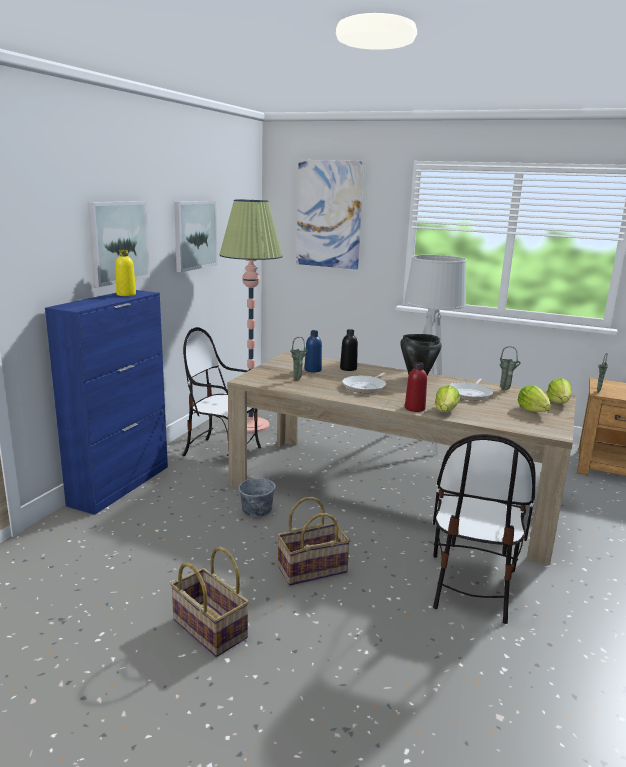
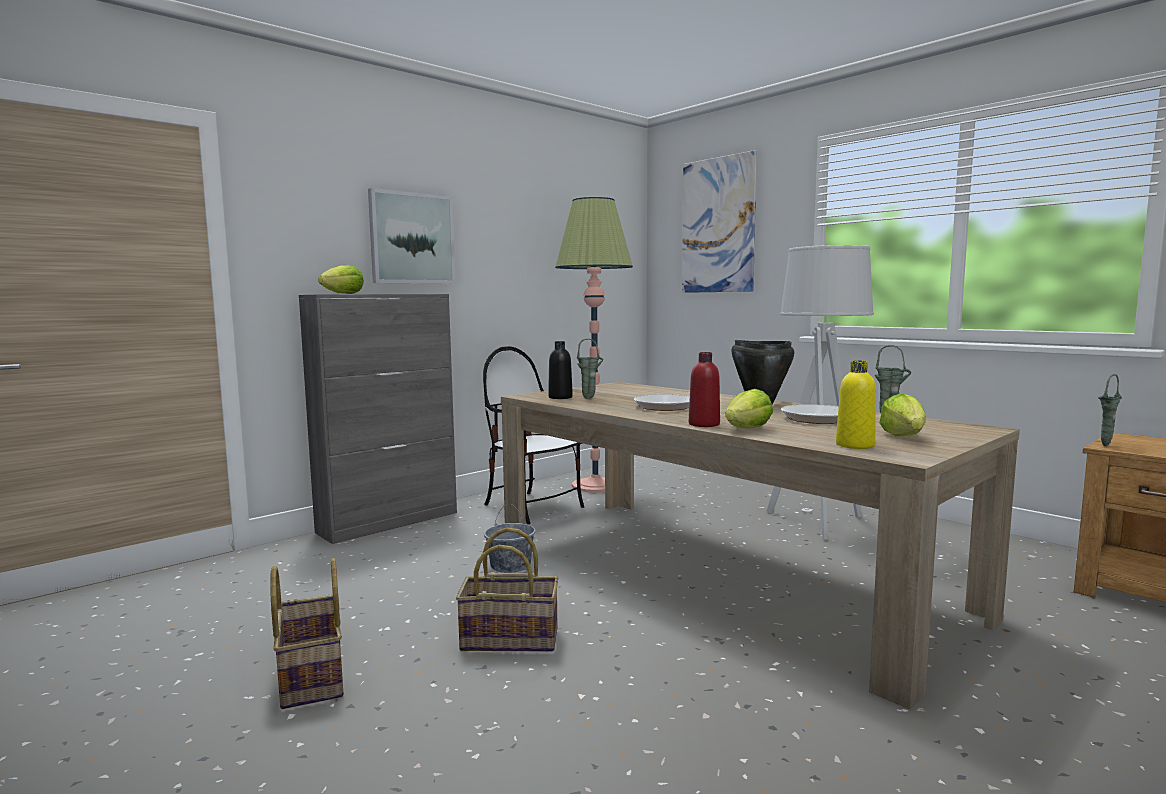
camera: 25 degrees right, 10 degrees down
(121, 485) = (389, 522): blue cabinet -> grey cabinet
(126, 294) = (408, 293): yellow bottle -> yellow bottle (855, 445)
(194, 235) = (532, 246): picture -> none
(313, 370) = (624, 393): blue bottle -> none
(348, 368) = (675, 394): black bottle -> black bottle (560, 397)
(470, 586) = (730, 708): chair -> none
(559, 403) = (970, 433): lettuce -> lettuce (344, 294)

